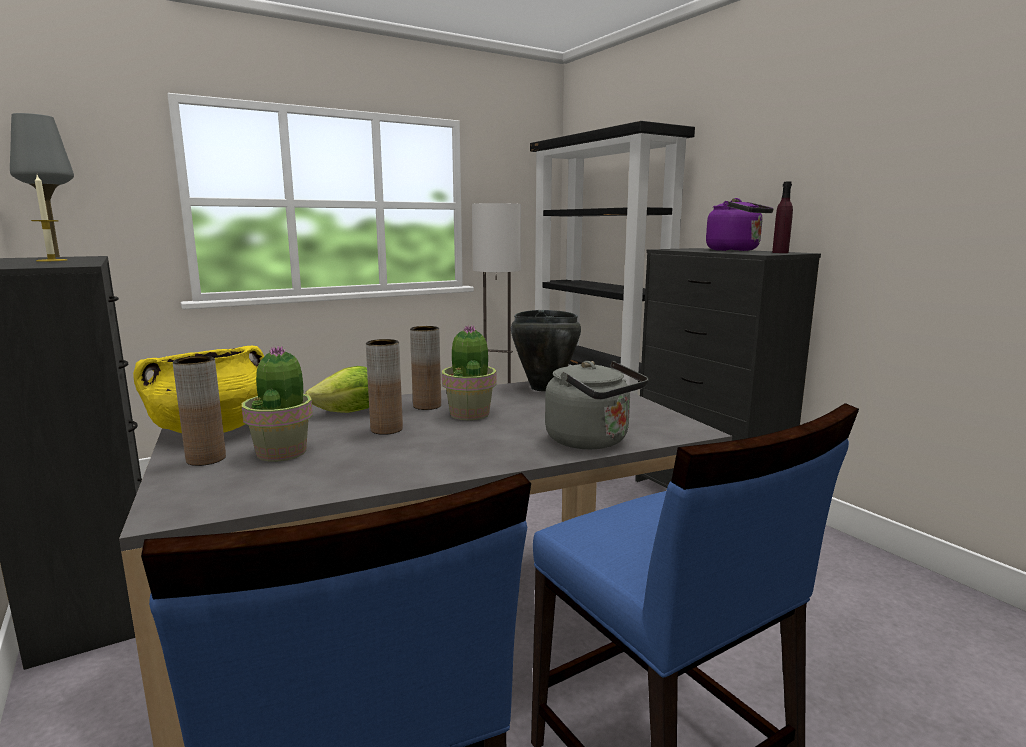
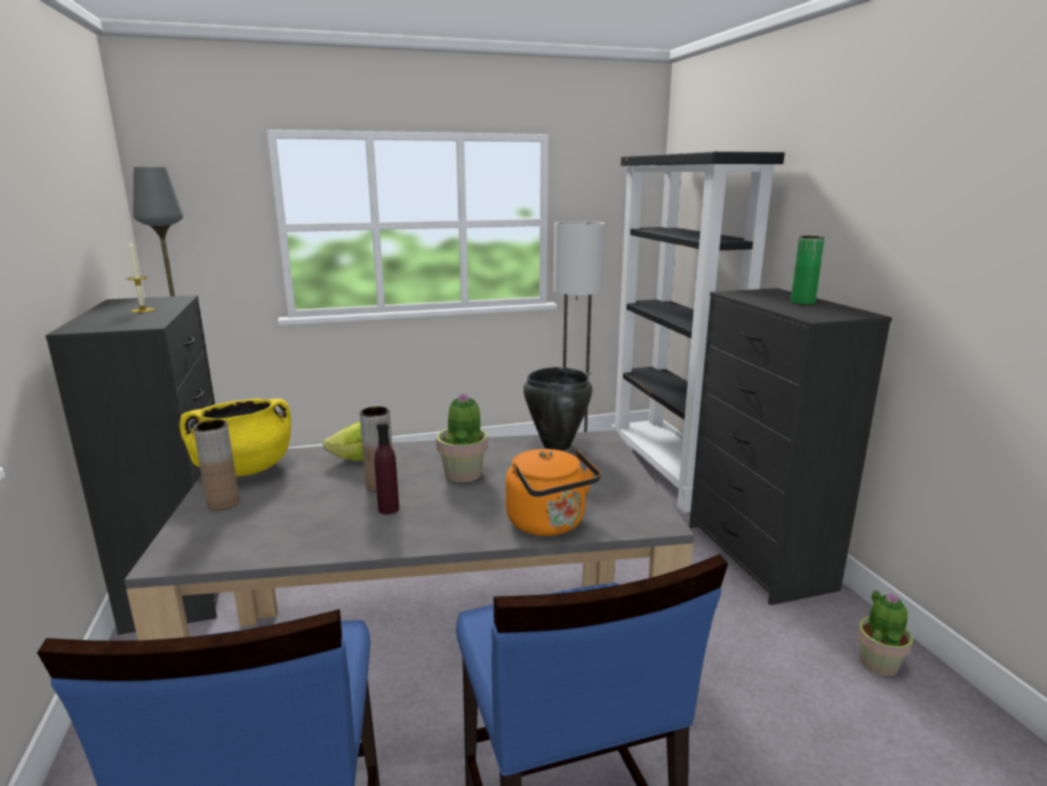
camera: 15 degrees right, 5 degrees up
(282, 452) = (283, 503): potted plant -> potted plant (879, 663)
(427, 406) = (433, 459): brown vase -> none
(592, 441) = (549, 524): grey kettle -> orange kettle
(736, 250) = (802, 303): purple kettle -> green vase
(780, 252) = (842, 313): purple bottle -> purple bottle (388, 509)

